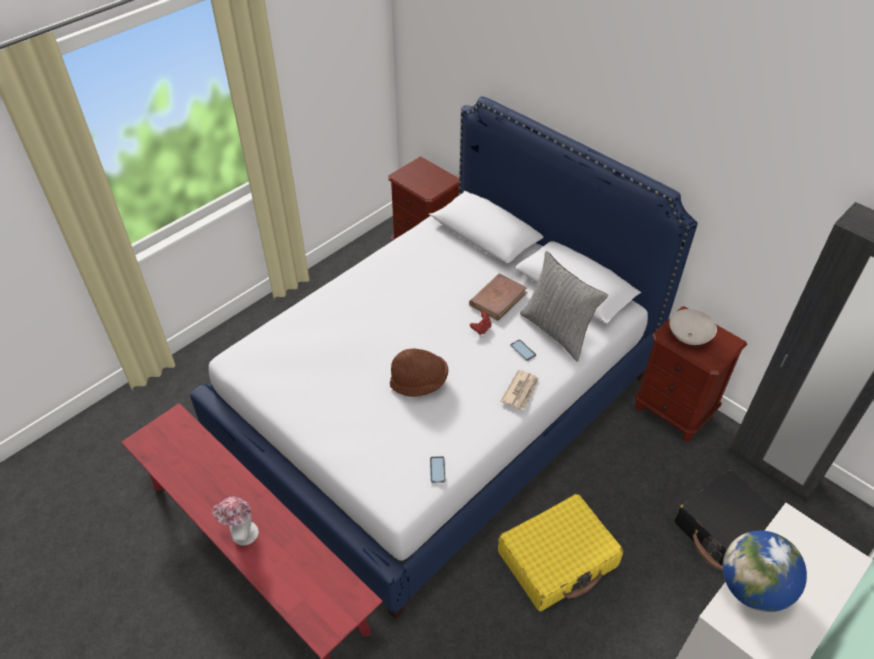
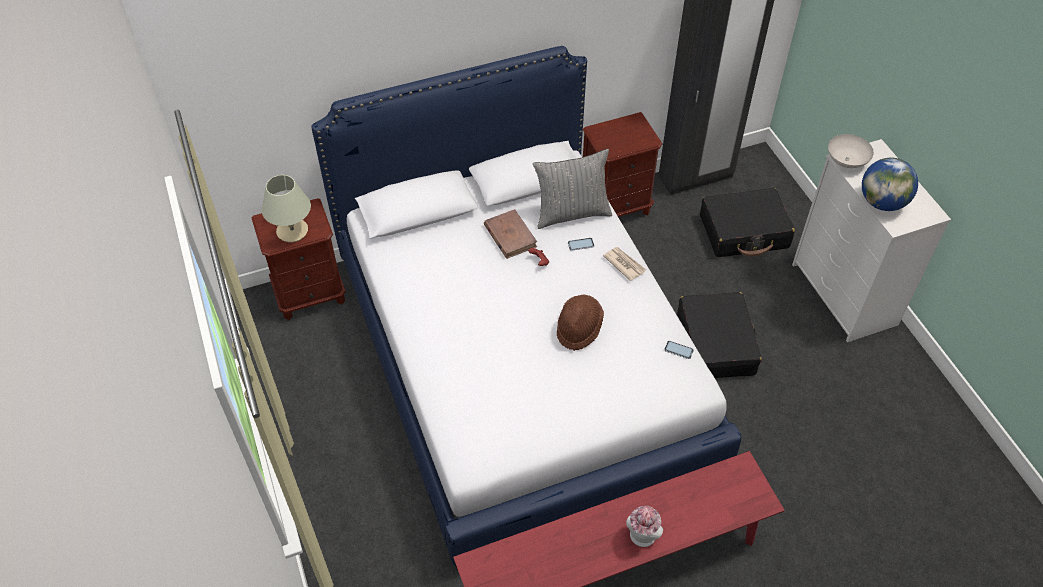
camera: 65 degrees left, 5 degrees up
(418, 180) = (292, 231): none -> beige table lamp
(557, 559) = (715, 344): yellow suitcase -> black suitcase
(688, 337) = (618, 140): white bowl -> white bowl (846, 162)

